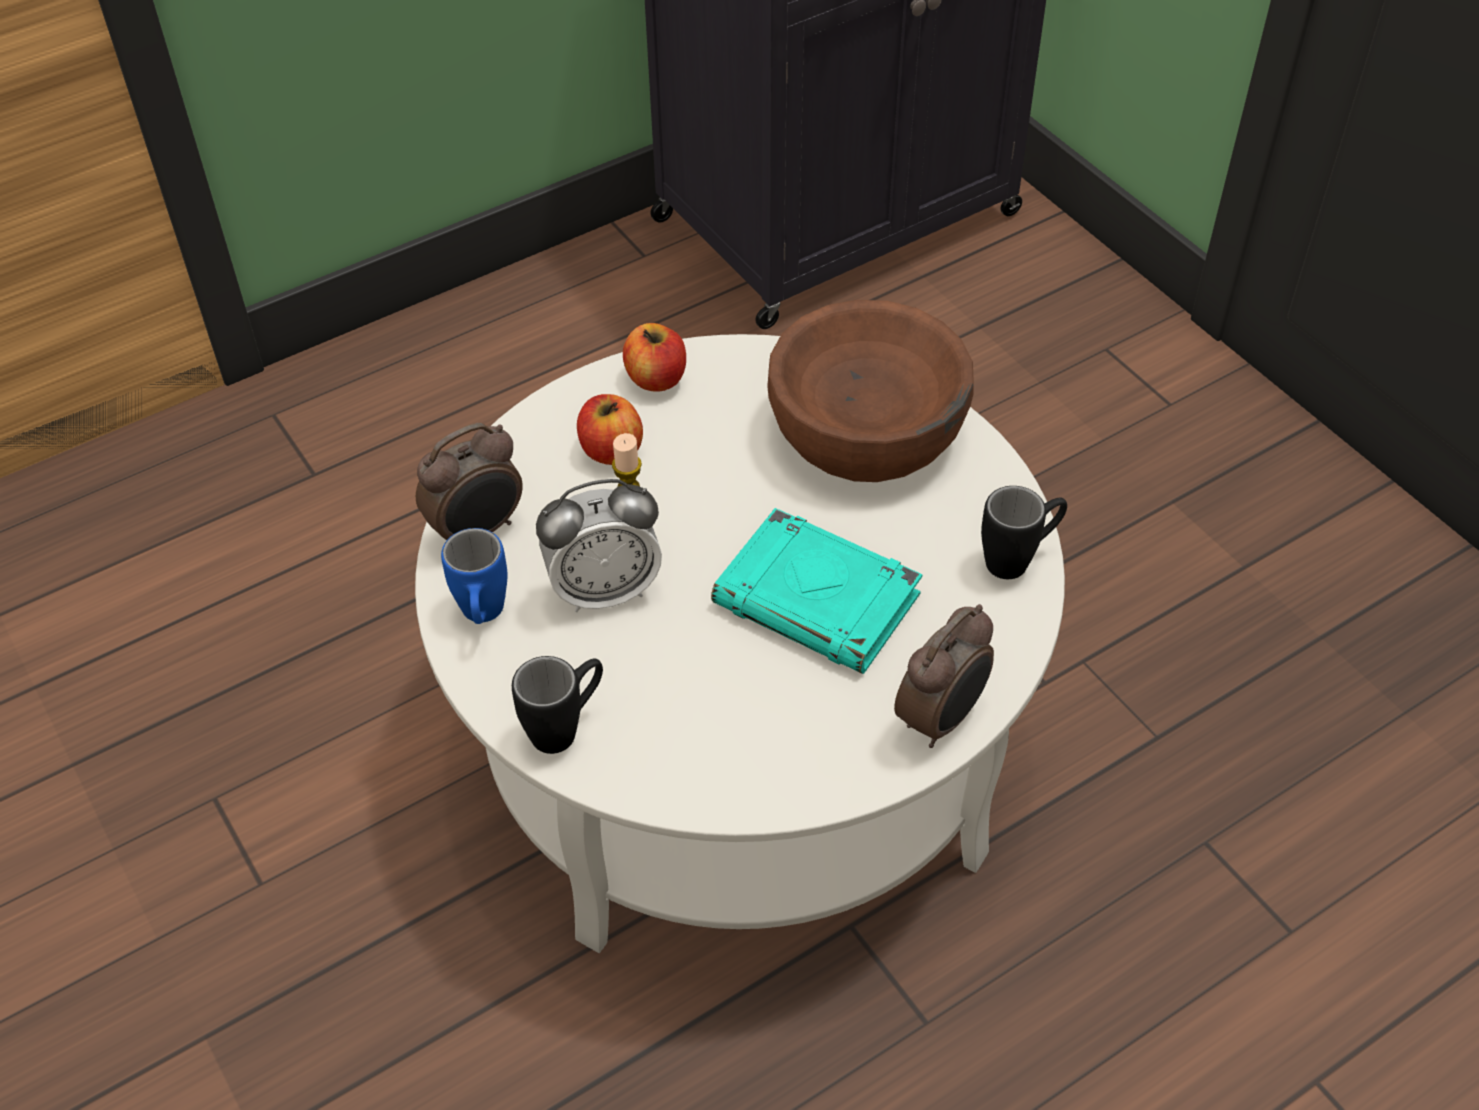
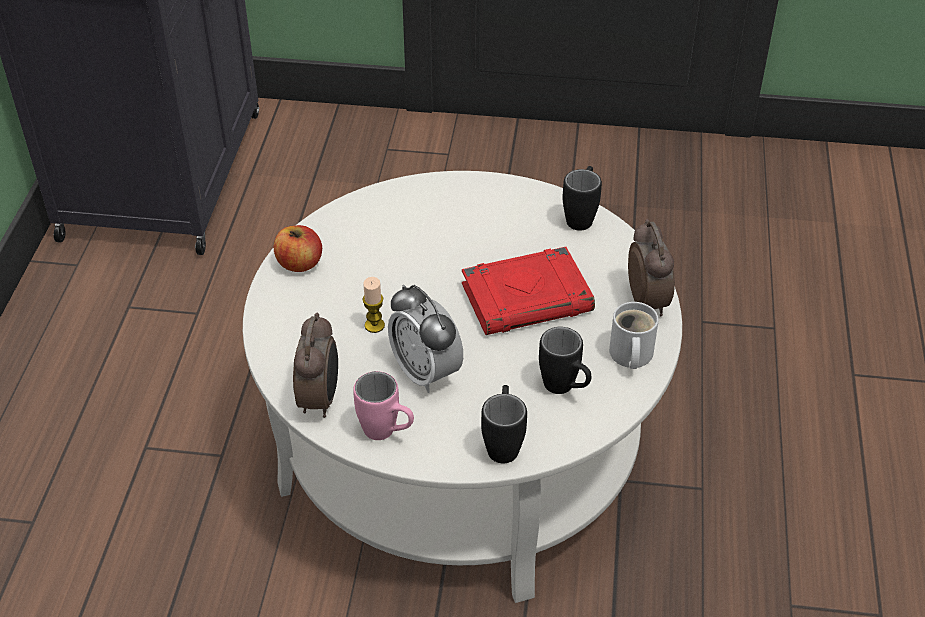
camera: 50 degrees left, 5 degrees down
(483, 618) = (387, 433): blue mug -> pink mug
(604, 590) = (426, 372): alarm clock -> alarm clock turned 120 degrees clockwise
(611, 450) = (329, 311): apple -> none
(706, 731) = (565, 389): none -> black mug
(819, 600) = (528, 298): turquoise book -> red book
(828, 758) = (629, 355): none -> white mug
(867, 429) = (437, 212): brown bowl -> none

